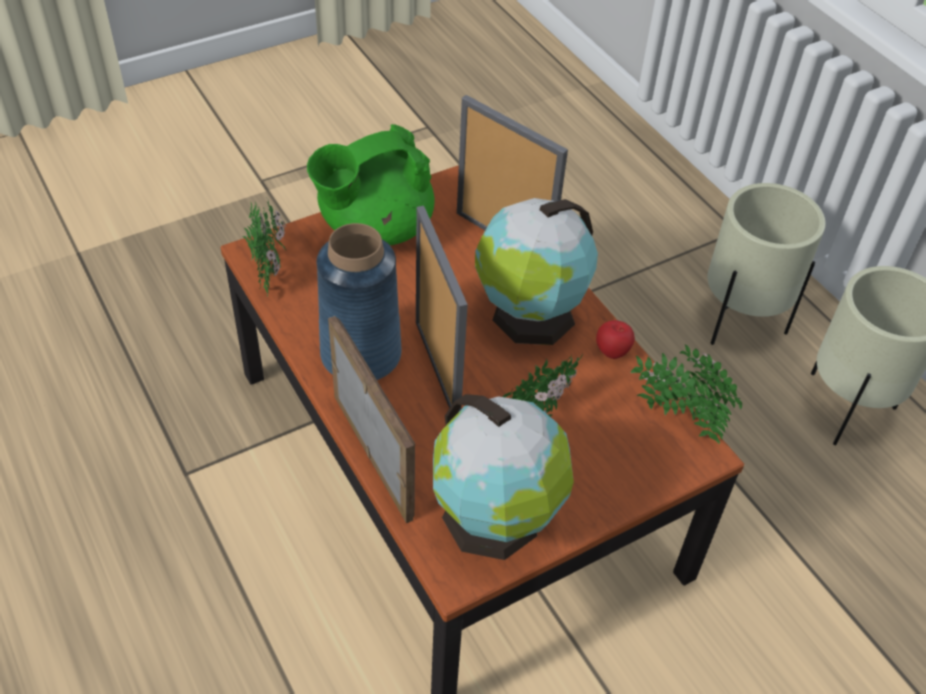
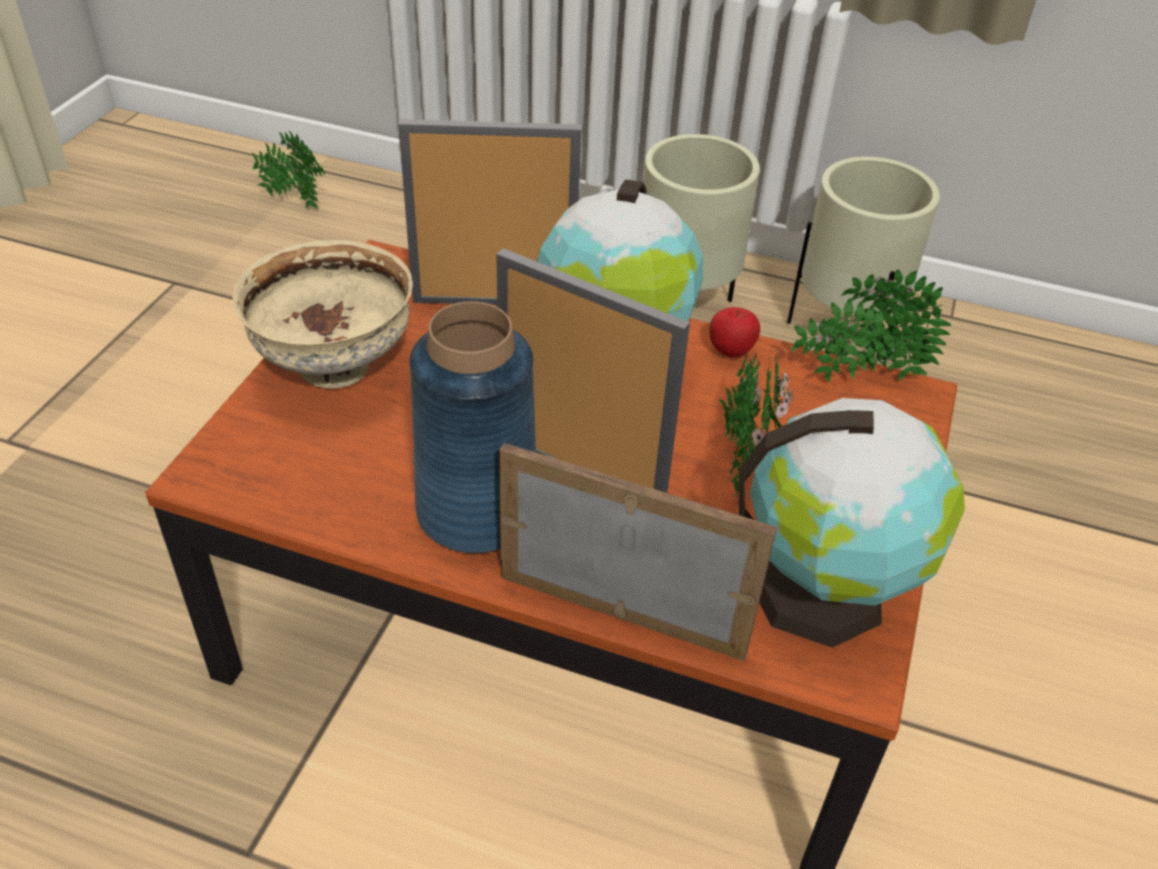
camera: 40 degrees left, 5 degrees down
(267, 269) = (245, 484): potted plant -> potted plant (293, 200)
(374, 228) = (333, 366): green teapot -> beige bowl

